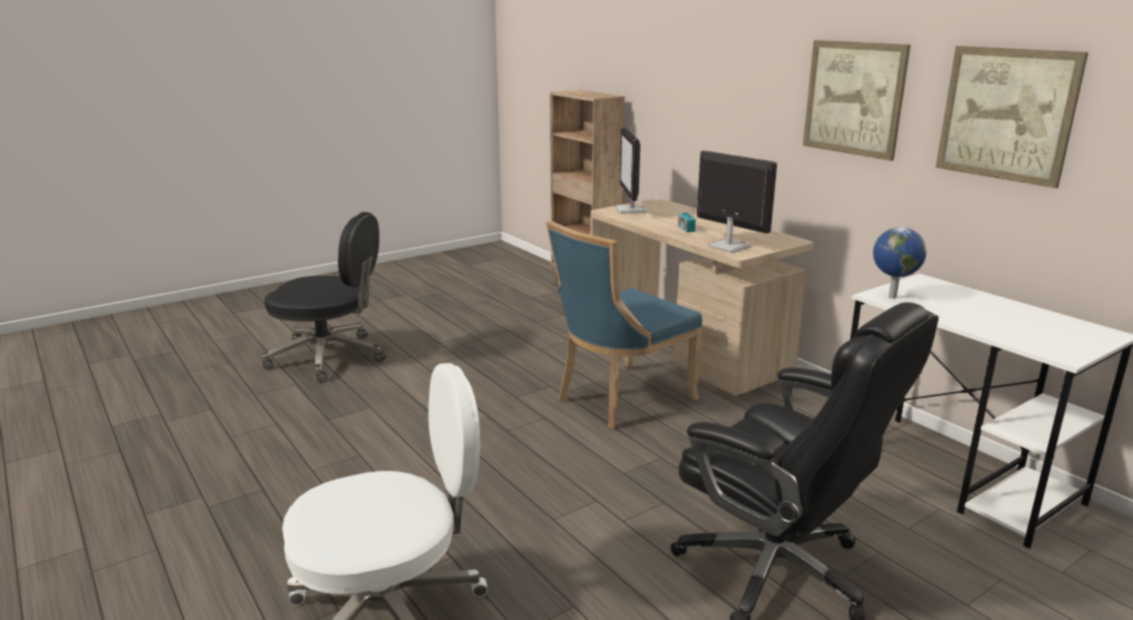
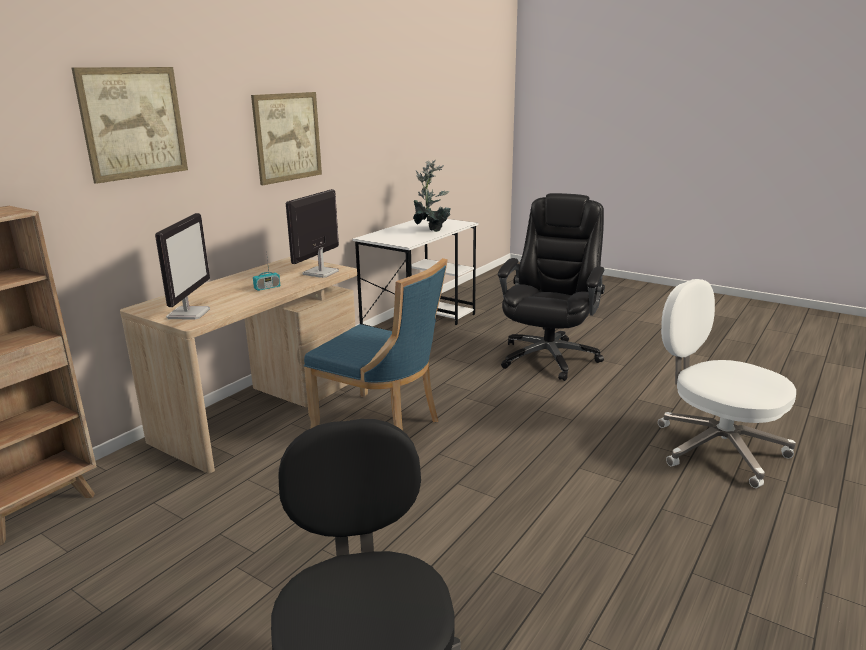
camera: 110 degrees left, 0 degrees up
(630, 210) = (188, 313): monitor -> monitor turned 60 degrees counterclockwise
(891, 297) = (406, 242): globe -> none
(985, 321) = (431, 230): none -> potted plant
(1006, 114) = (364, 127): picture -> picture (133, 123)

